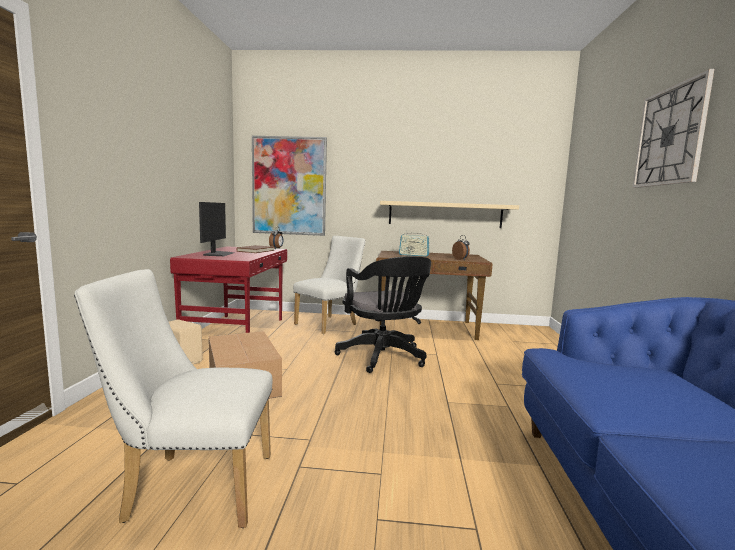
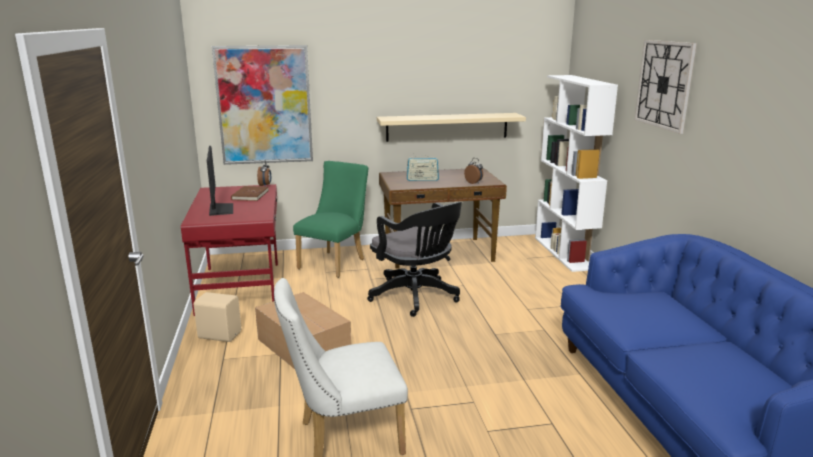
camera: 15 degrees left, 10 degrees up
(329, 324) = (335, 262): white chair -> green chair
(555, 342) = (564, 253): none -> white bookcase

